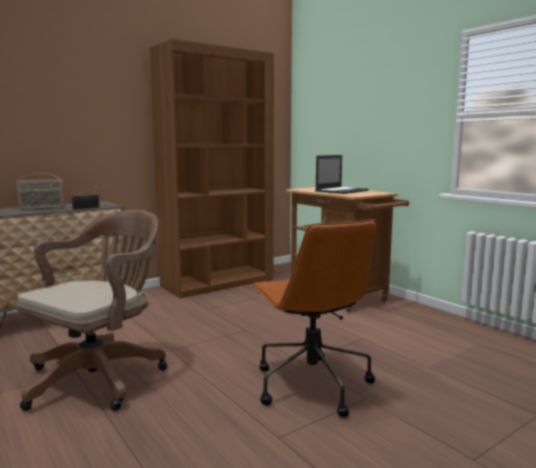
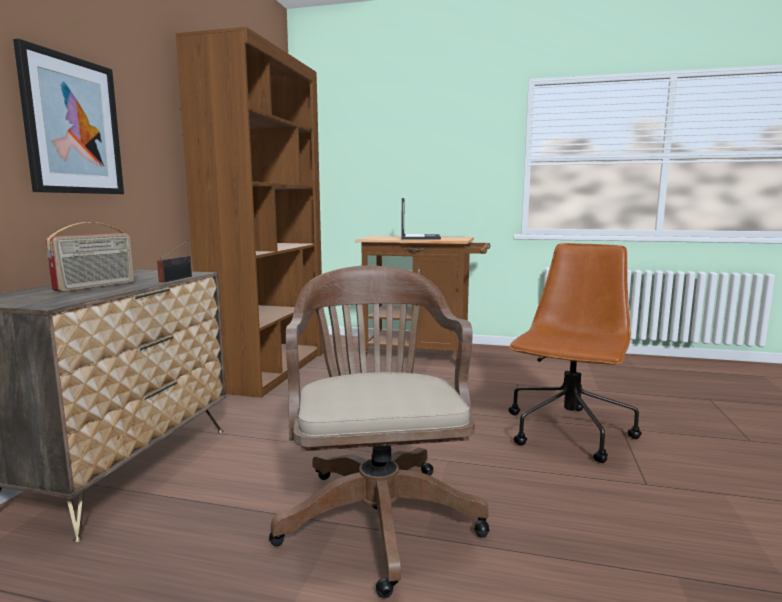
camera: 40 degrees left, 0 degrees up
(62, 117) = (72, 126): none -> picture
(310, 384) = (568, 433): brown office chair -> brown office chair turned 90 degrees counterclockwise

